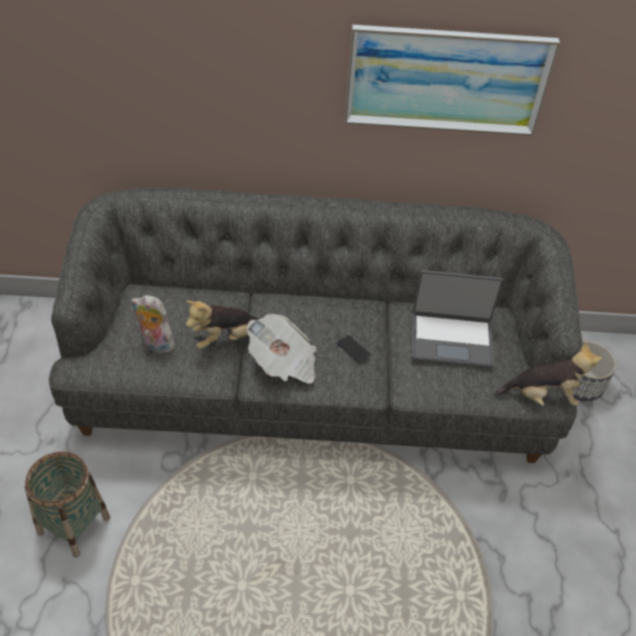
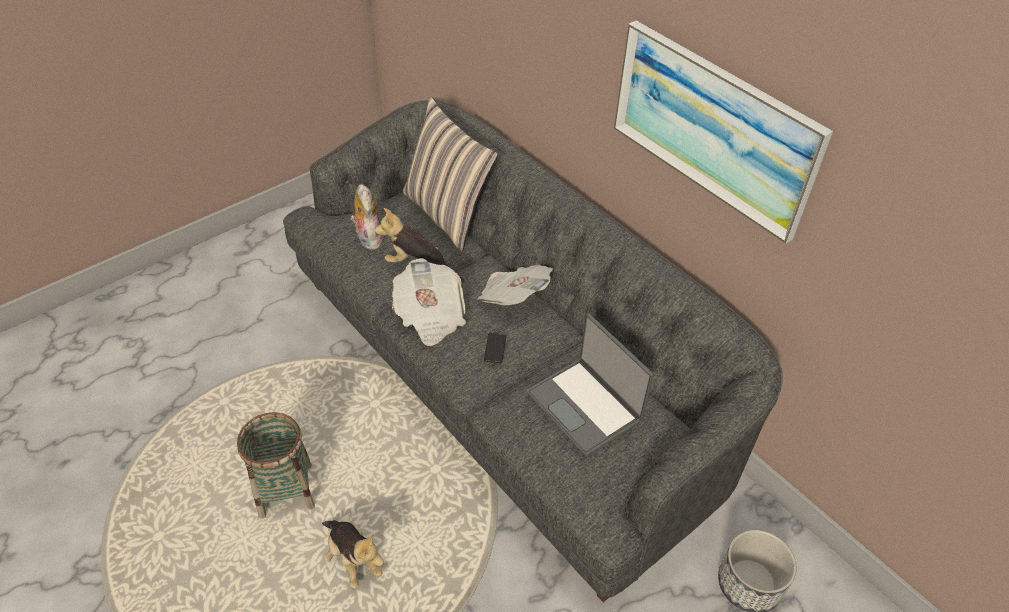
camera: 50 degrees right, 0 degrees up
(74, 525) = (239, 337): basket -> basket (286, 490)
(186, 285) = (448, 214): none -> pillow
(317, 307) = (513, 297): none -> newspaper
(542, 396) = (600, 519): plush toy -> plush toy (353, 559)

